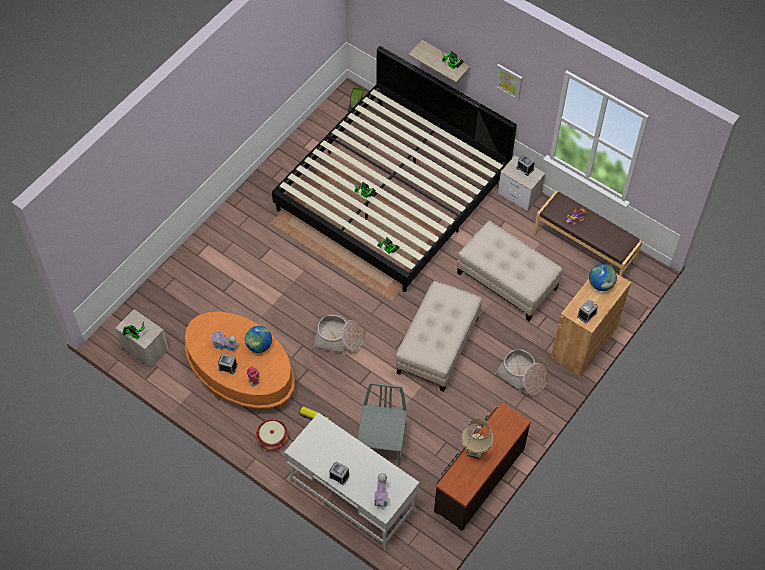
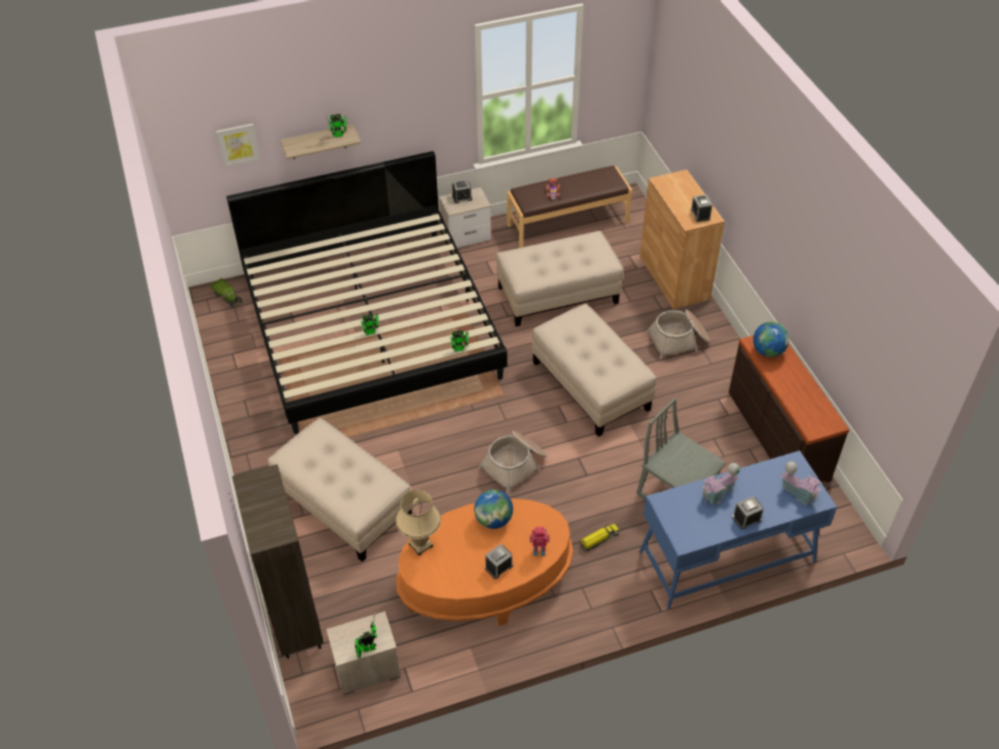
camera: 55 degrees left, 10 degrees down
(149, 296) = (295, 623): none -> brown bookcase
(225, 346) = (466, 555): toy house -> toy house (718, 493)
(243, 268) = (343, 505): none -> beige ottoman
(272, 439) = (599, 595): basket -> none
(352, 495) = (726, 556): white desk -> blue desk
(475, 452) = (786, 388): beige table lamp -> beige table lamp (420, 545)
(508, 81) = (407, 101): picture -> picture (238, 144)
(600, 284) = (673, 189): globe -> globe (768, 351)

